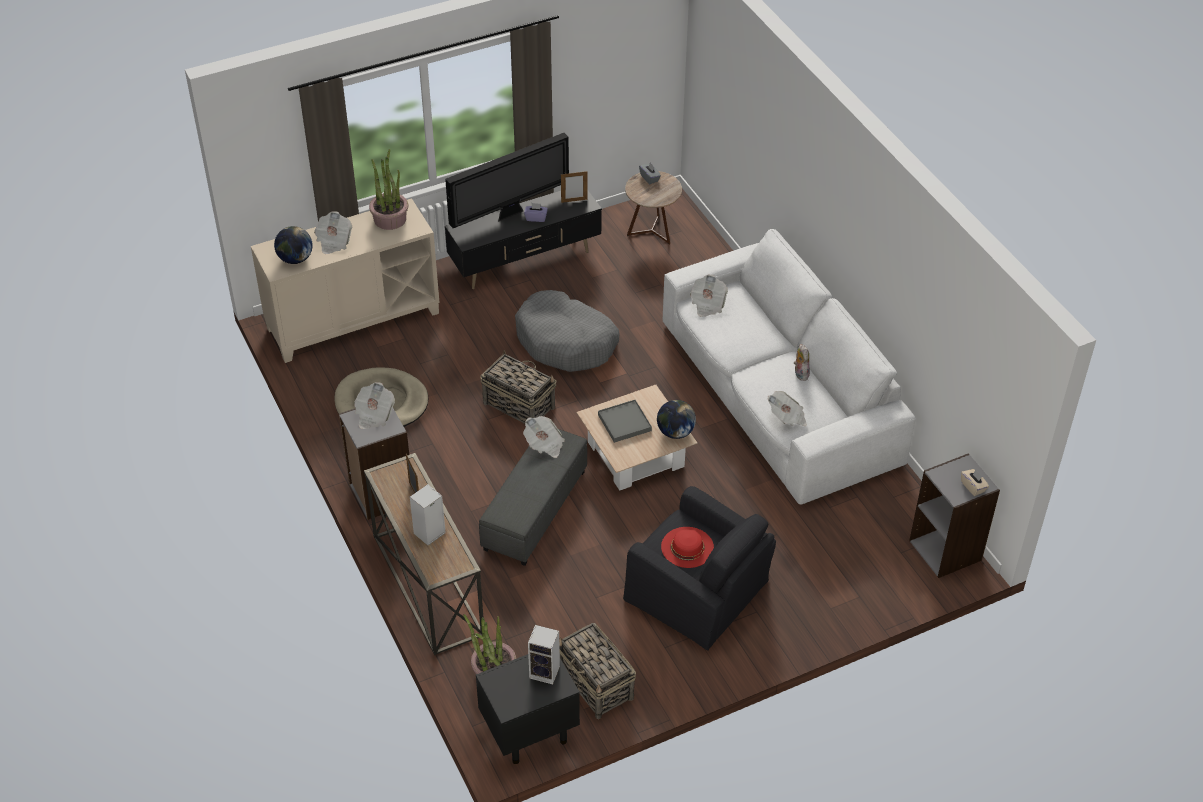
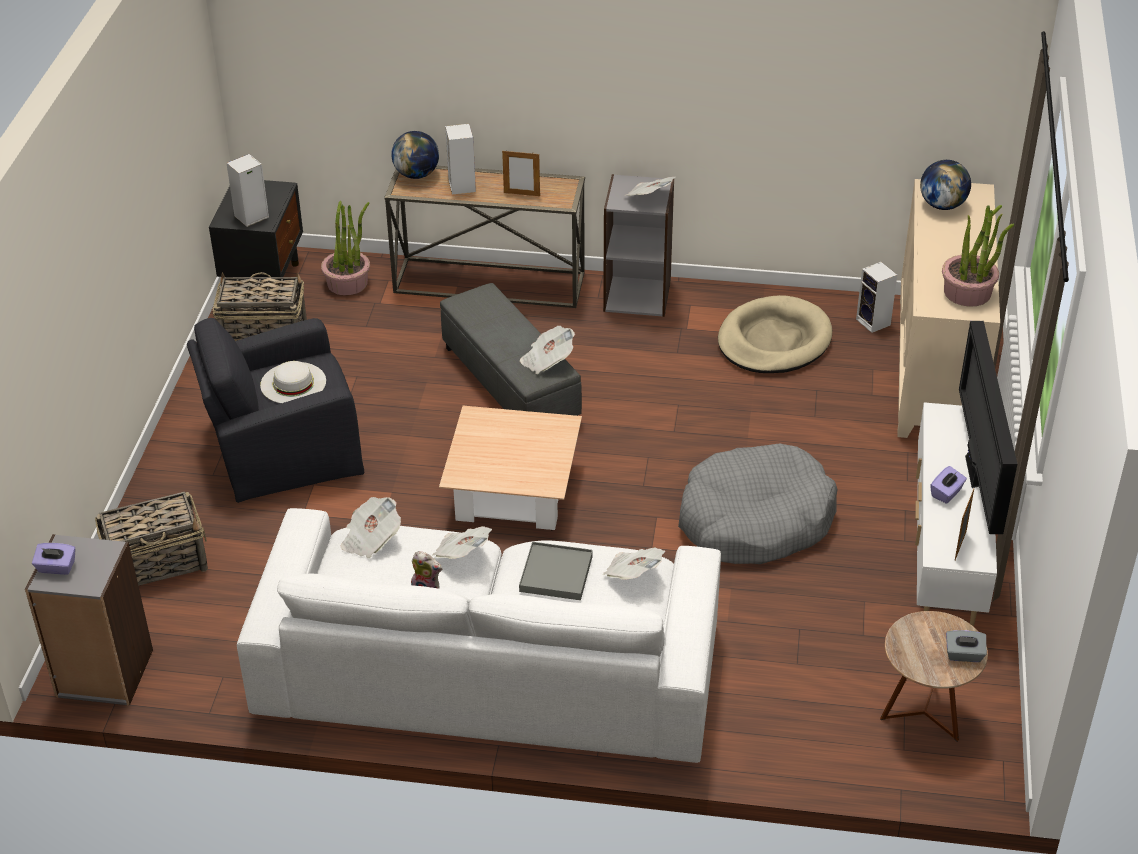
camera: 125 degrees right, 5 degrees down
(324, 364) = (874, 322): none -> speaker
(333, 241) = (954, 239): newspaper -> newspaper (462, 553)
(518, 405) = (679, 436): basket -> basket (158, 563)
(525, 262) = (945, 552): black tv stand -> white tv stand
(624, 422) = (527, 444): grey tray -> grey tray (556, 574)
(675, 432) = (471, 476): globe -> globe (416, 174)
(687, 547) = (293, 383): red hat -> white hat
(973, 487) = (56, 568): beige tissue box -> purple tissue box

